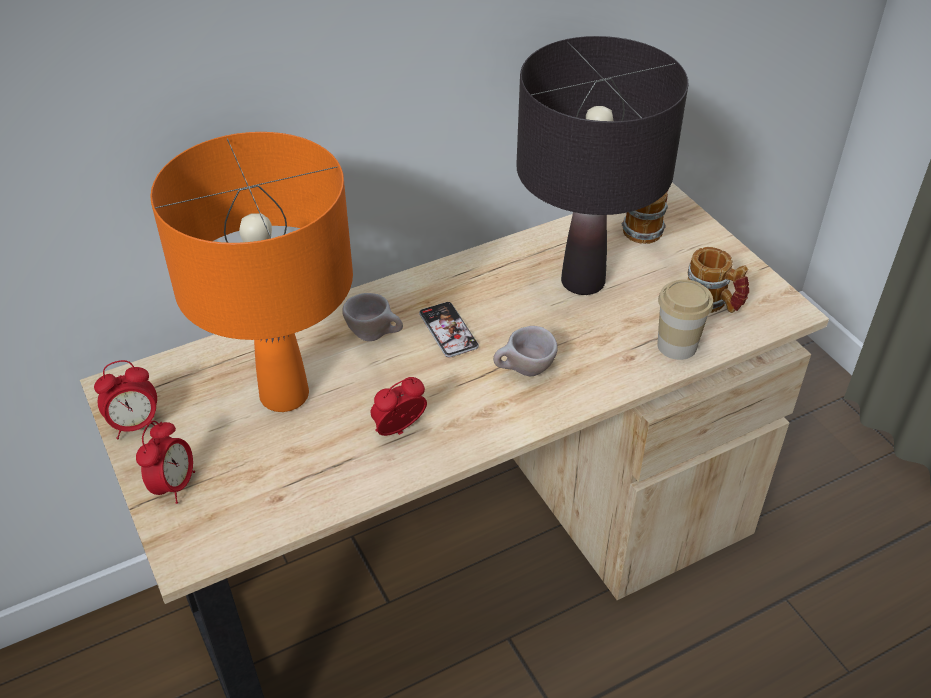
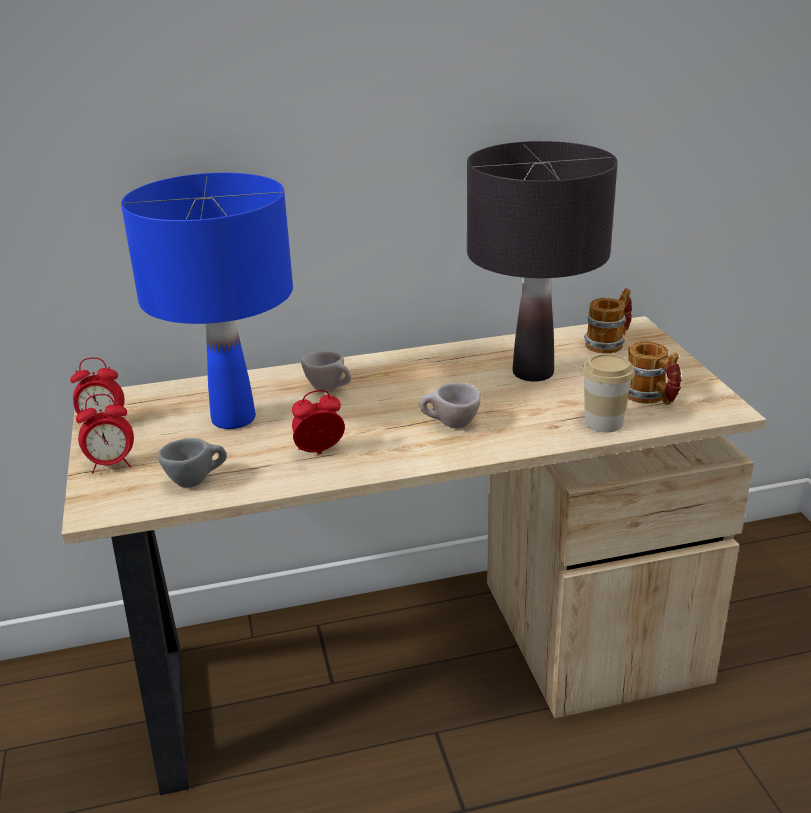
camera: 15 degrees right, 15 degrees down
(173, 485) = (111, 465): alarm clock -> alarm clock turned 45 degrees clockwise
(281, 494) = (196, 481): none -> grey cup
(285, 395) = (234, 419): orange table lamp -> blue table lamp
(448, 330) = (395, 392): phone -> none

